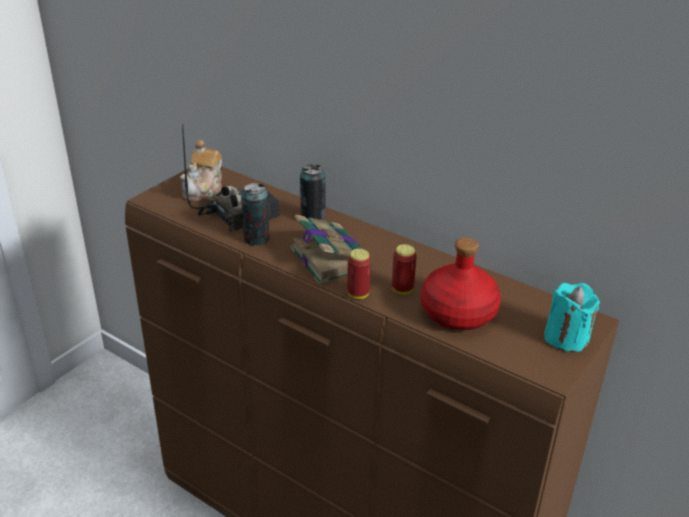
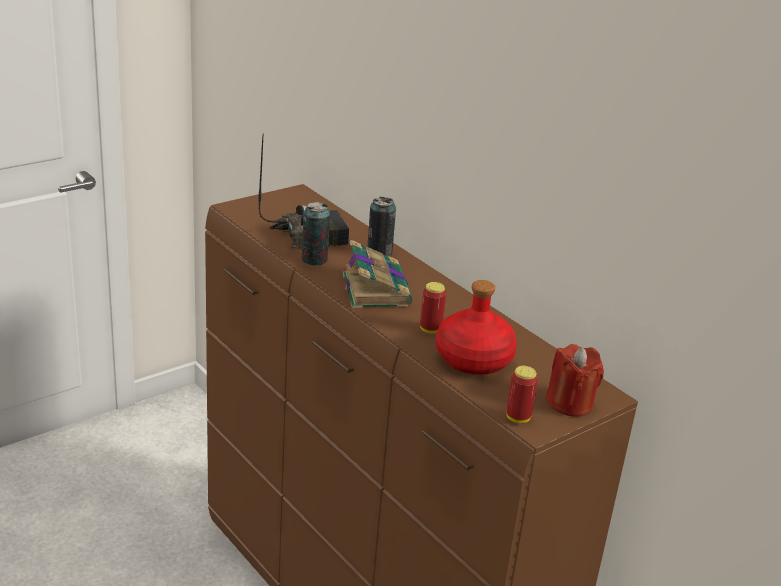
camera: 15 degrees right, 5 degrees down
(204, 190) = (288, 210): teapot -> none
(358, 294) = (384, 324): can -> can (518, 418)
(566, 338) = (570, 403): turquoise candle -> red candle

